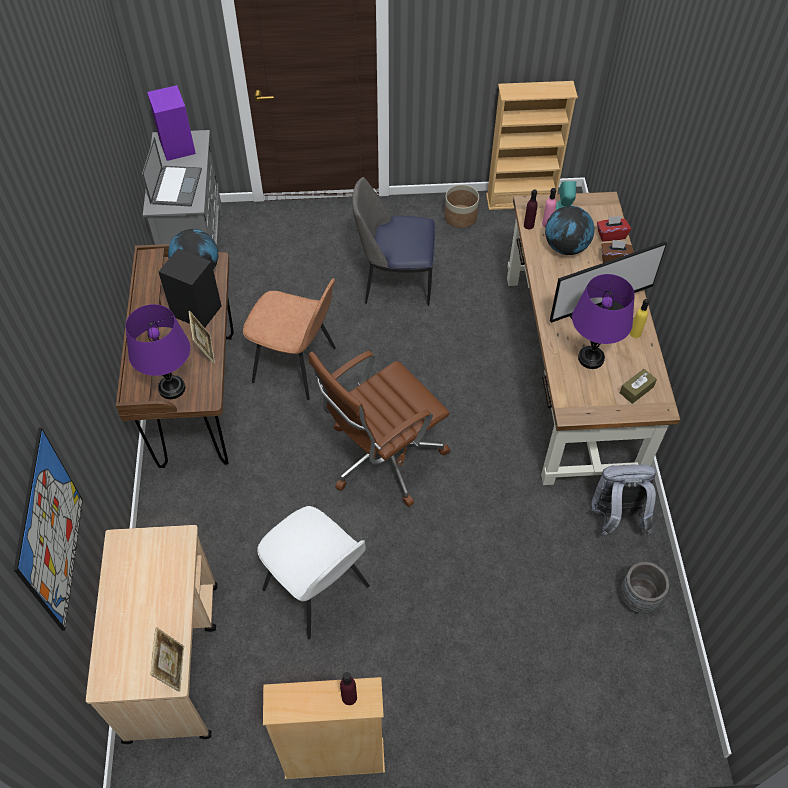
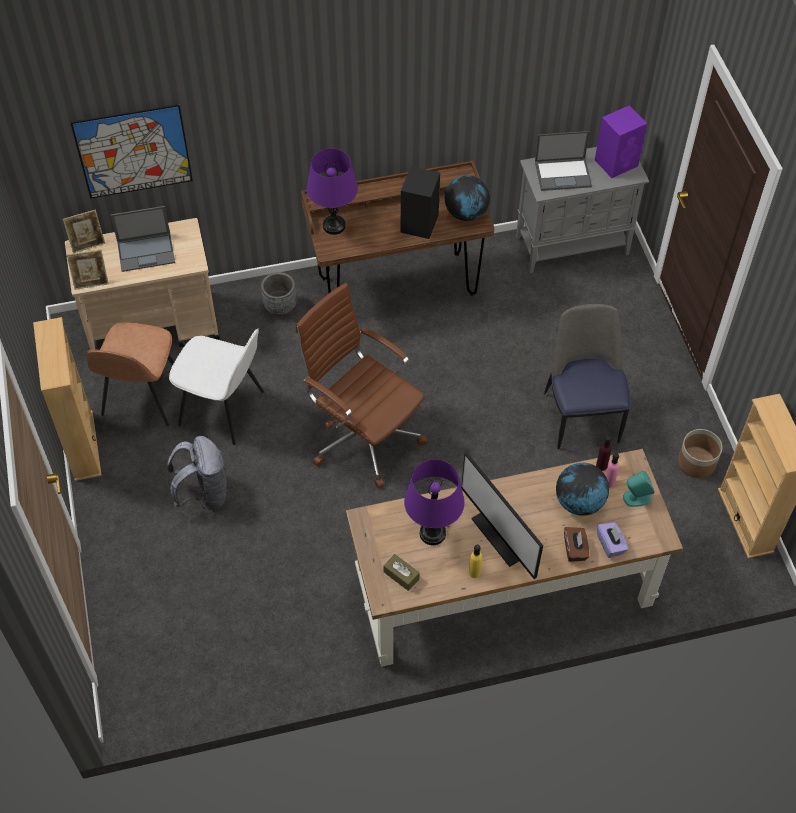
camera: 80 degrees right, 0 degrees up
(144, 594) = (147, 252): none -> laptop
(205, 350) = (378, 238): picture frame -> picture frame (87, 244)
(296, 365) = (452, 351): brown chair -> brown chair (142, 398)
(317, 590) = (223, 409): white chair -> white chair turned 105 degrees counterclockwise
(349, 697) = (54, 367): purple bottle -> none
(611, 235) = (610, 545): red tissue box -> purple tissue box
(615, 517) = (332, 641): grey backpack -> grey backpack (204, 494)
(638, 598) = (247, 664): grey planter -> grey planter (280, 307)

